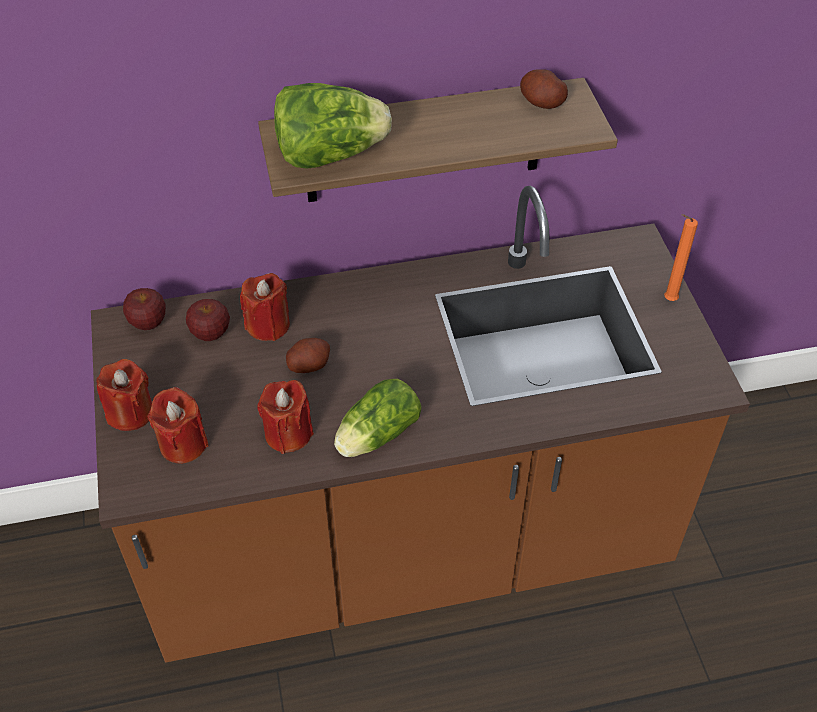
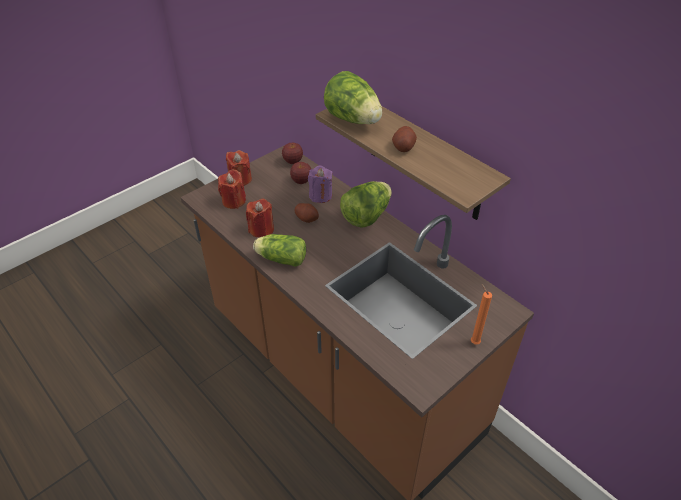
camera: 60 degrees right, 5 degrees down
(268, 325) = (320, 195): red candle -> purple candle
(360, 293) = (366, 216): none -> lettuce
(541, 102) = (468, 170): potato -> potato (403, 147)

